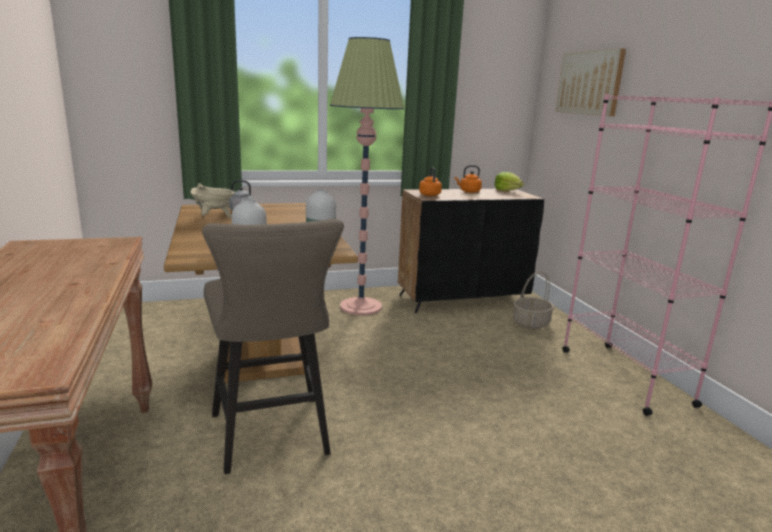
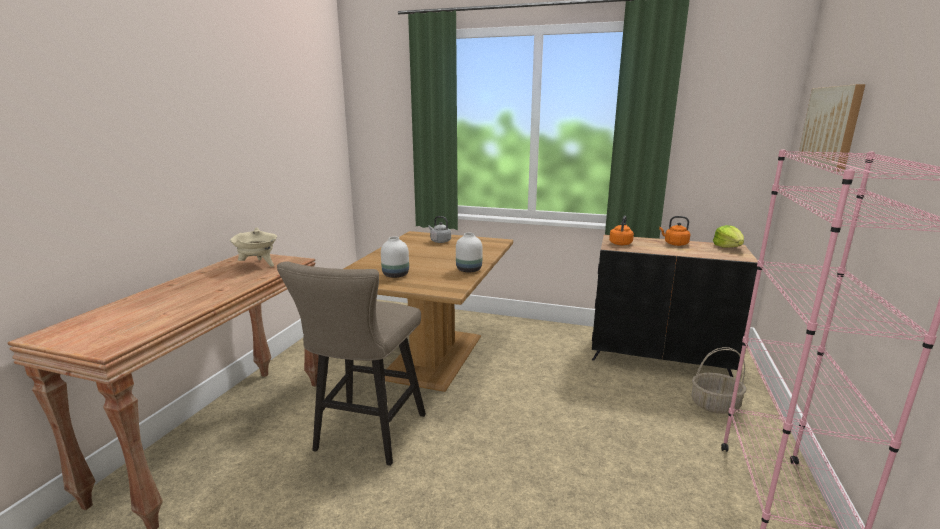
camera: 35 degrees right, 0 degrees up
(213, 218) = (409, 246): beige cooking pot -> beige cooking pot (258, 265)
(361, 307) = (546, 341): floor lamp -> none

